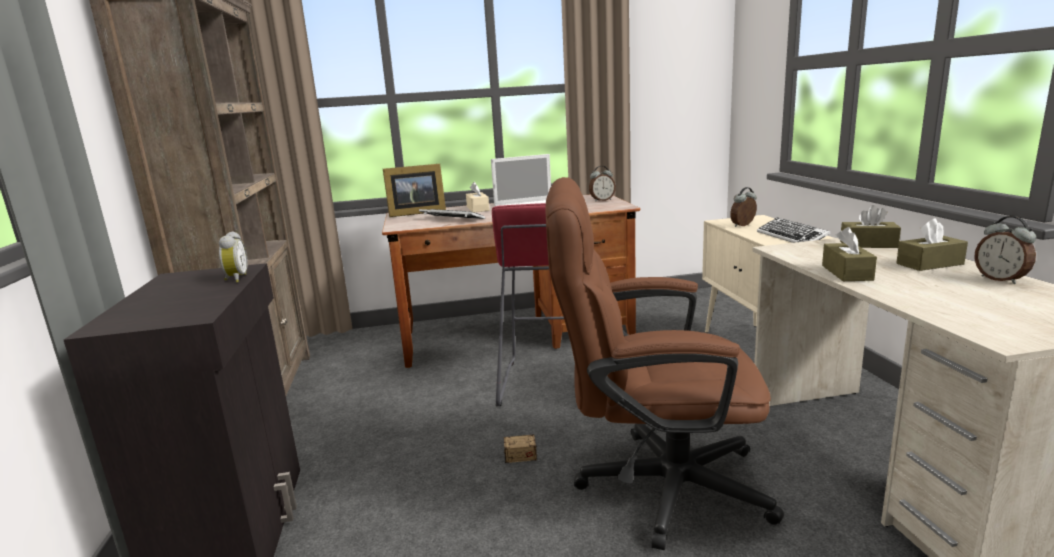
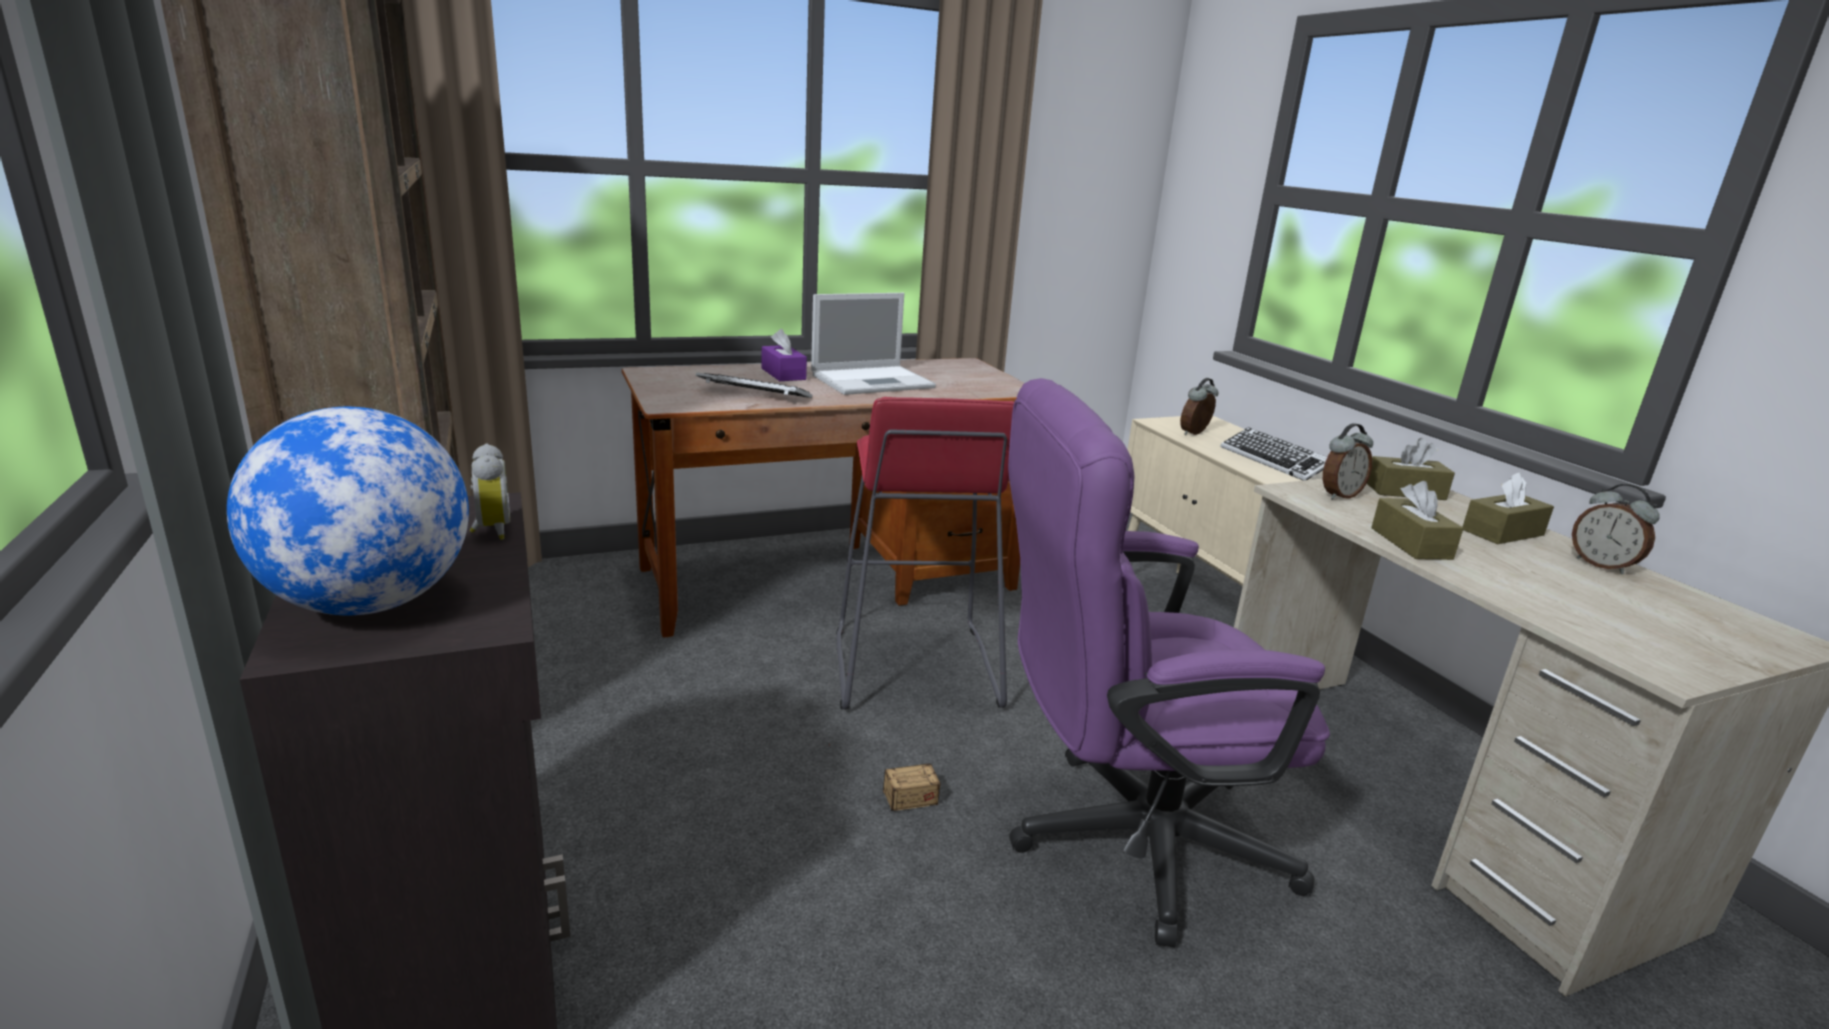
camera: 15 degrees left, 5 degrees up
(149, 310) = (370, 604): none -> globe
(415, 213) = (676, 374): picture frame -> none
(478, 209) = (783, 374): beige tissue box -> purple tissue box
(602, 200) = (978, 374): alarm clock -> alarm clock (1339, 495)
(654, 485) = (1123, 840): brown office chair -> purple office chair

